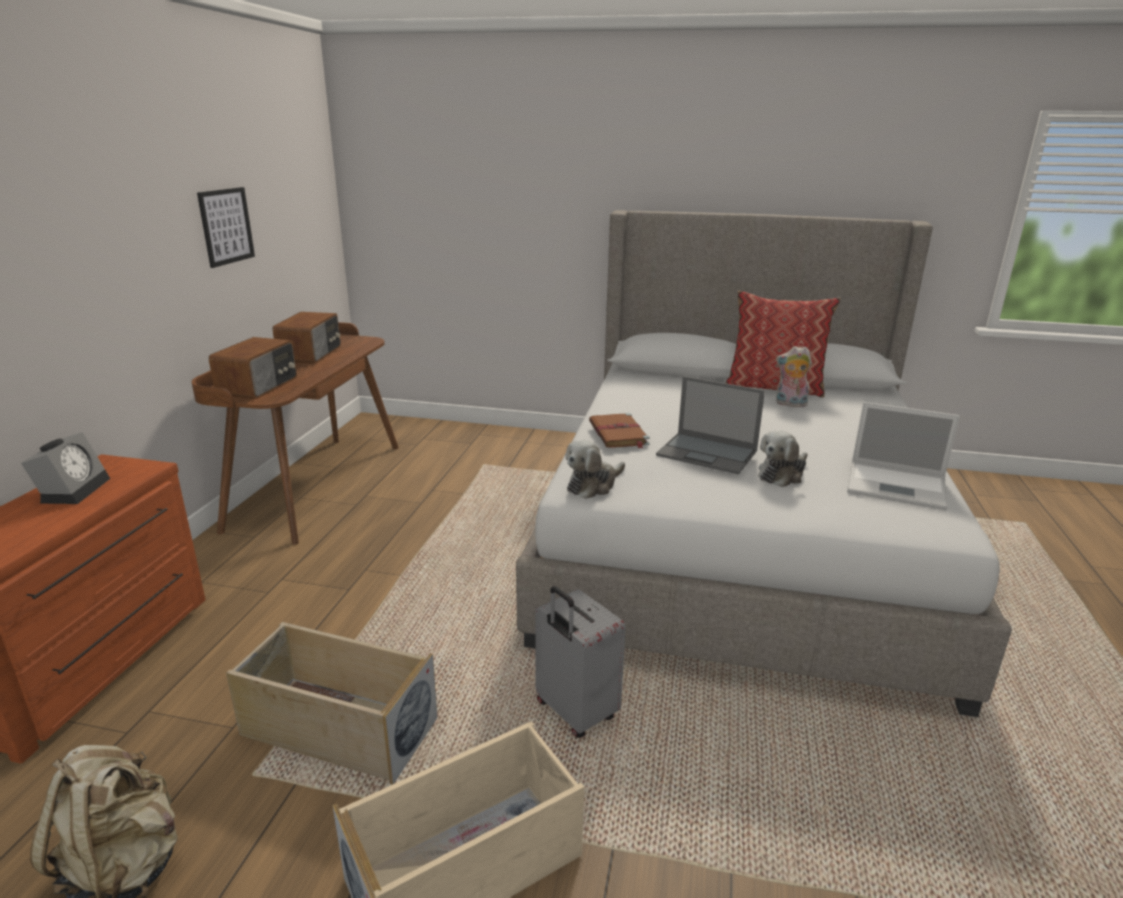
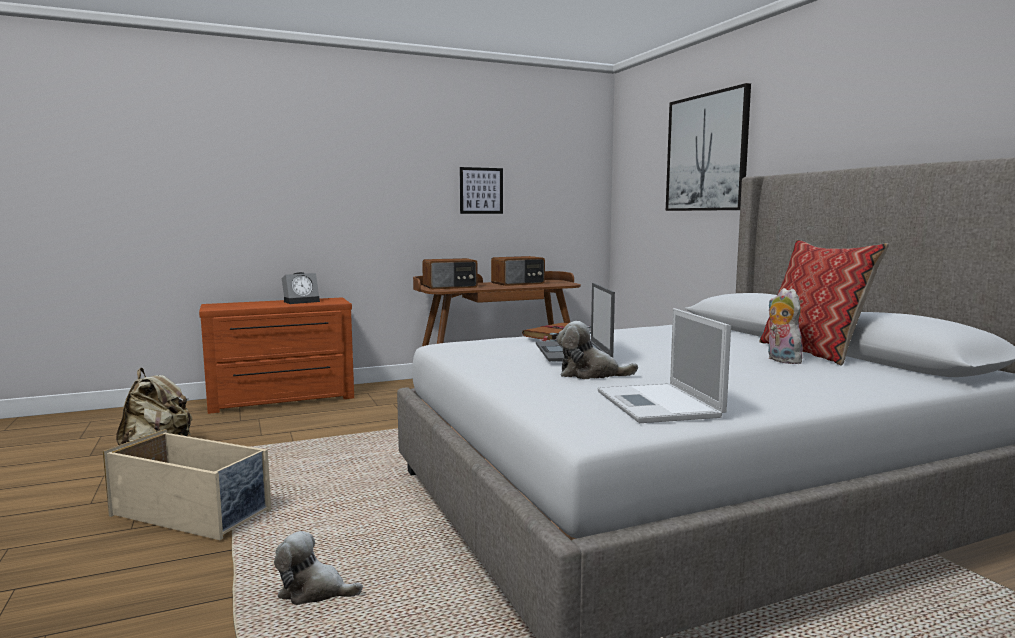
camera: 55 degrees right, 15 degrees down
(338, 728) = (280, 453): beige storage box -> none
(517, 171) = (706, 153): none -> picture
(574, 712) = (356, 504): grey suitcase -> none
(593, 485) = (458, 345): plush toy -> plush toy (314, 591)

